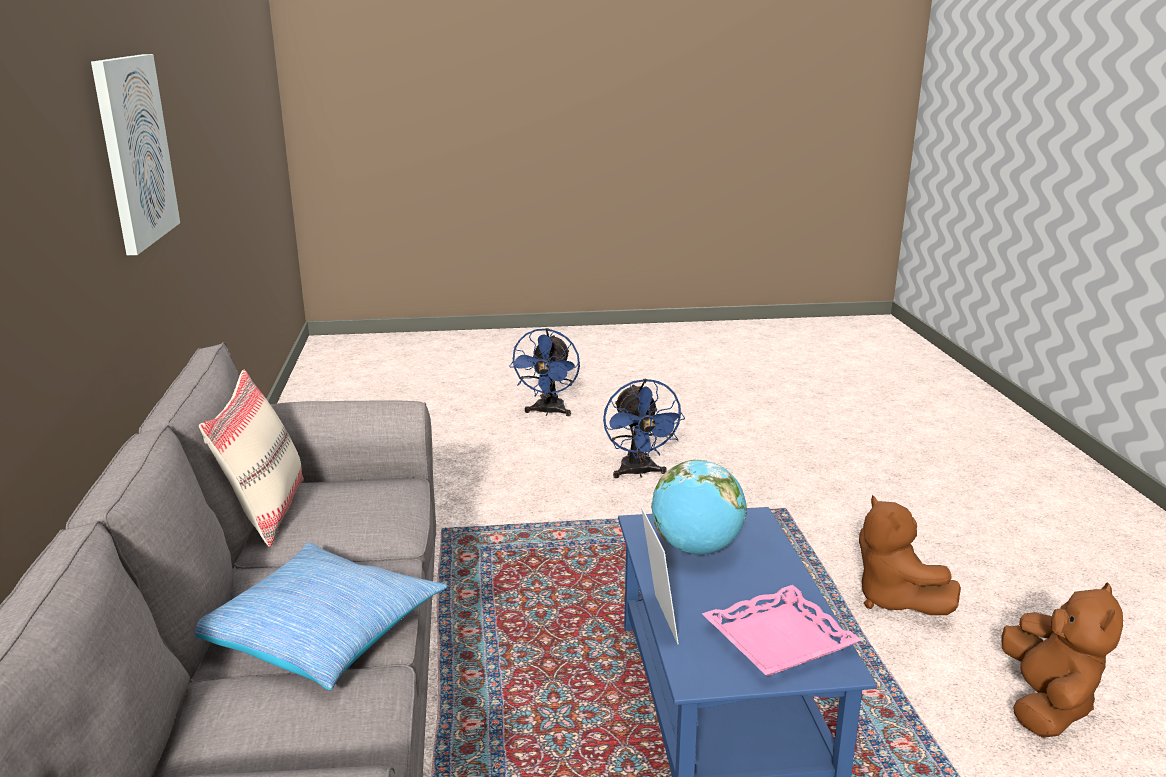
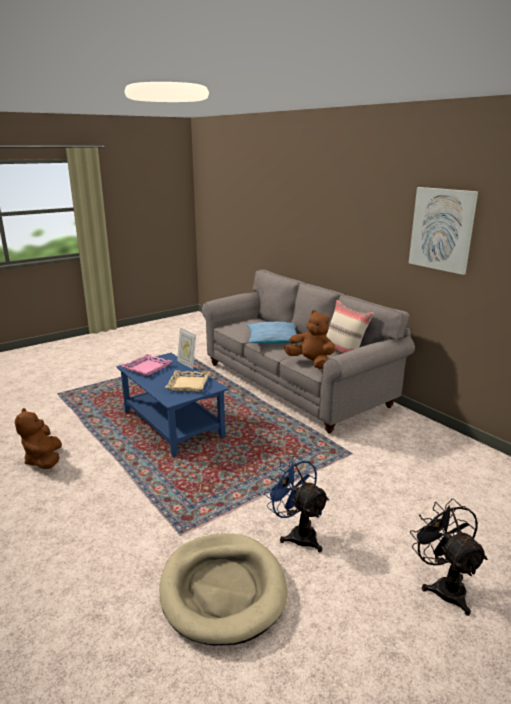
camera: 150 degrees right, 0 degrees up
(548, 412) = (444, 586): blue fan -> black fan
(696, 549) = (188, 384): globe -> beige tray
(757, 459) = (223, 590): none -> beige dog bed
(894, 600) = (106, 488): brown plush toy -> brown plush toy (311, 363)

